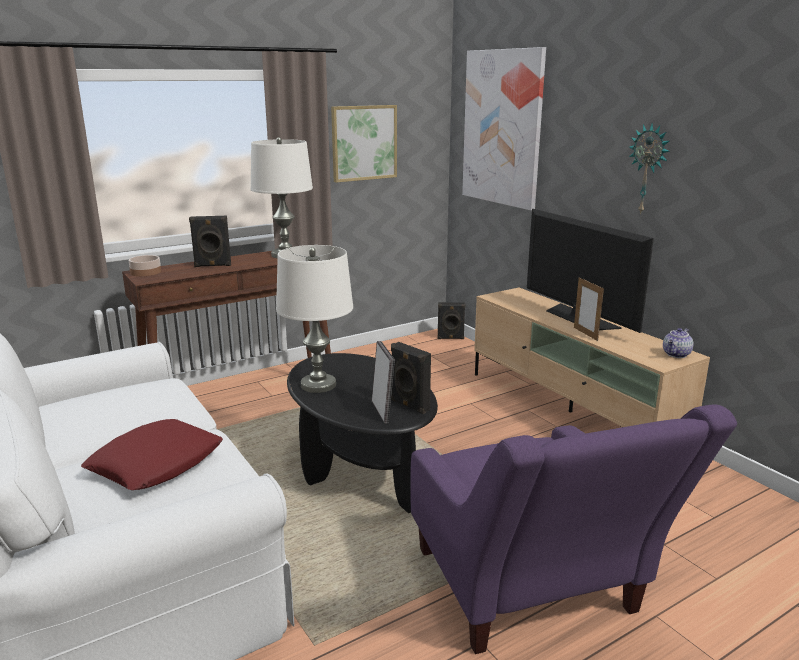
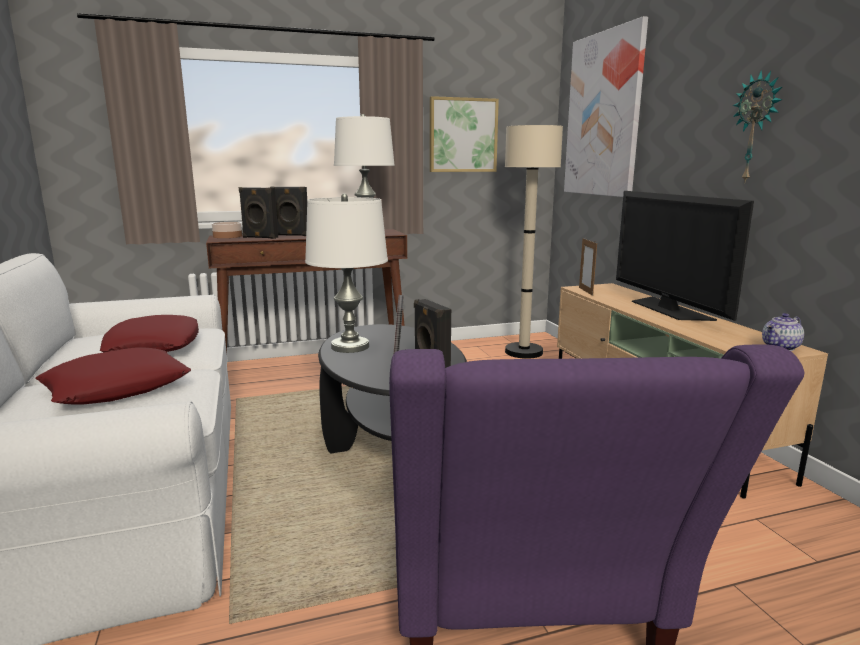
camera: 15 degrees right, 5 degrees down
(139, 409) = (153, 345): none -> red pillow
(434, 353) = (523, 352): none -> beige floor lamp
(450, 338) = (546, 341): black speaker -> black speaker (260, 237)
(585, 334) = (668, 322): picture frame -> picture frame (585, 291)

